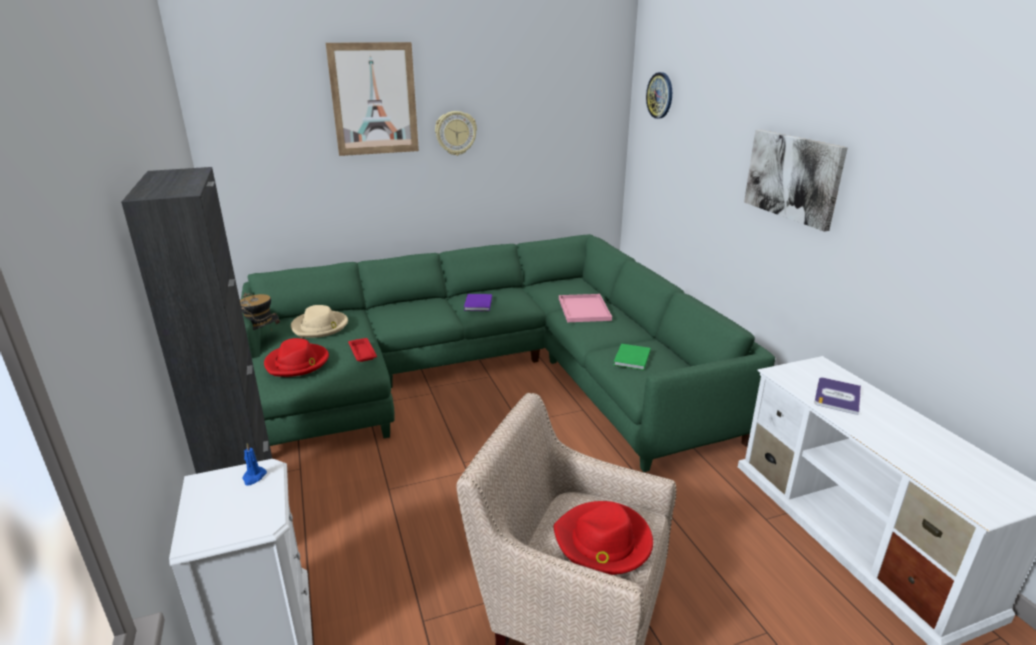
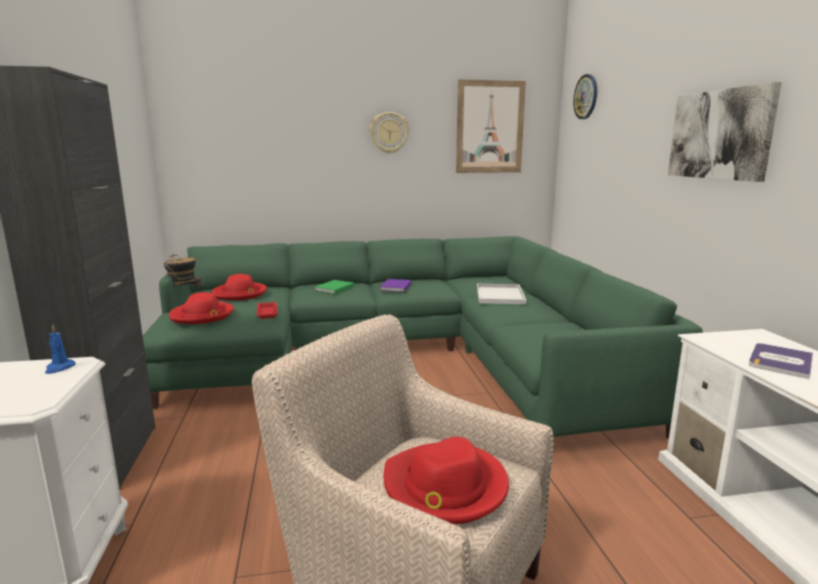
camera: 10 degrees right, 10 degrees down
(320, 326) = (240, 294): beige hat -> red hat
(374, 99) = (315, 98): picture -> picture (490, 127)
(585, 310) = (500, 295): pink tray -> white tray
(631, 359) = (537, 332): green book -> green book (333, 289)

